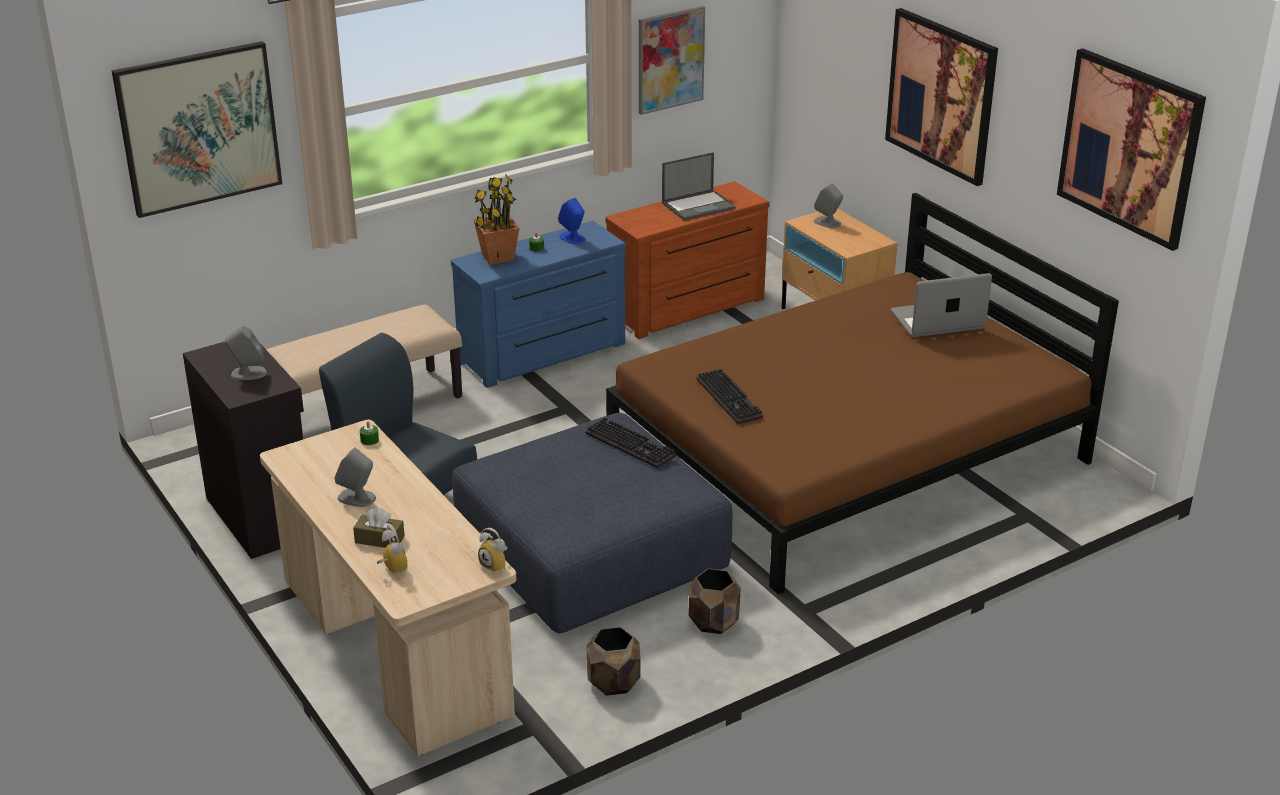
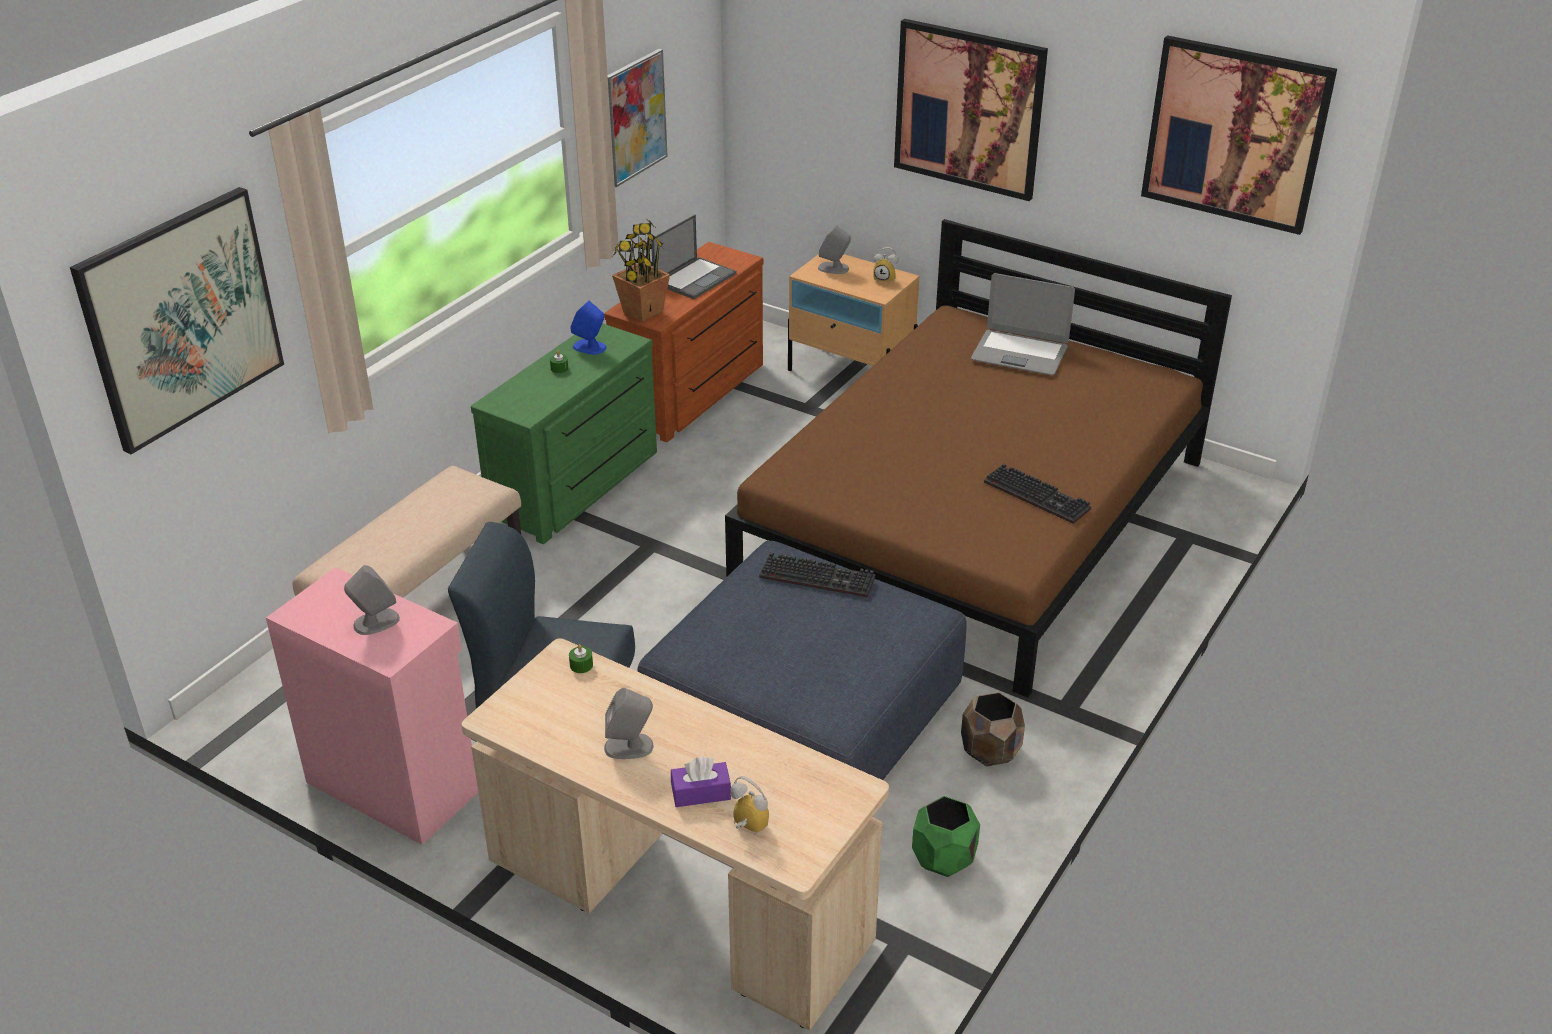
camera: 25 degrees left, 5 degrees up
(261, 516) = (393, 784): black cabinet -> pink cabinet
(379, 539) = (701, 793): brown tissue box -> purple tissue box
(497, 257) = (524, 391): potted plant -> potted plant (642, 312)
(497, 565) = (860, 782): alarm clock -> alarm clock (885, 279)
(544, 354) = (578, 487): blue dresser -> green dresser
(612, 683) = (943, 859): brown planter -> green planter
(731, 399) = (893, 495): keyboard -> keyboard (1039, 496)
(937, 321) = (1019, 353): laptop -> laptop turned 120 degrees counterclockwise

